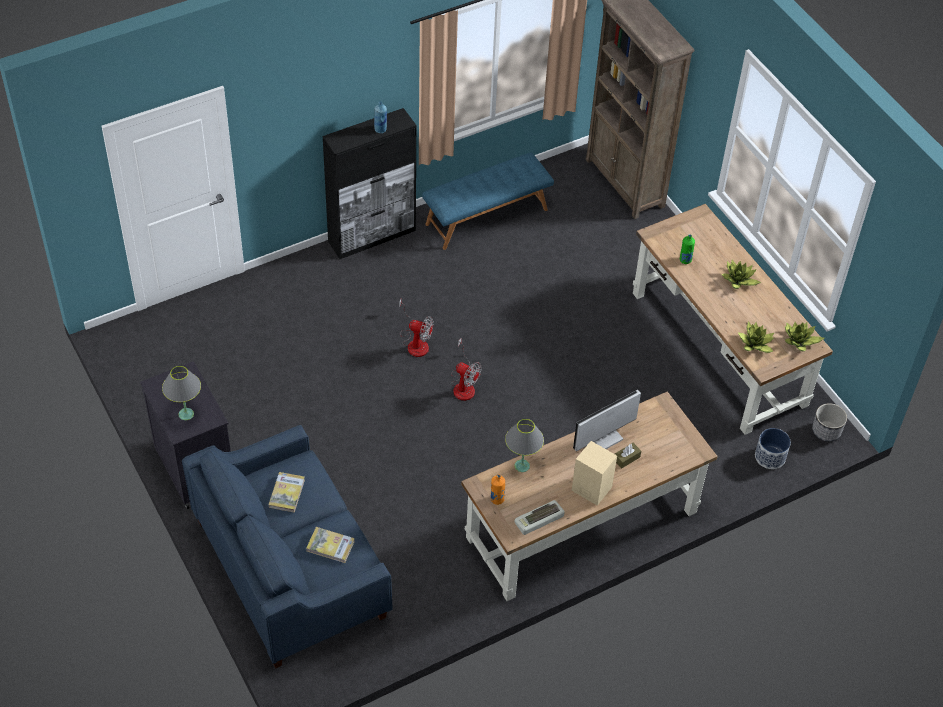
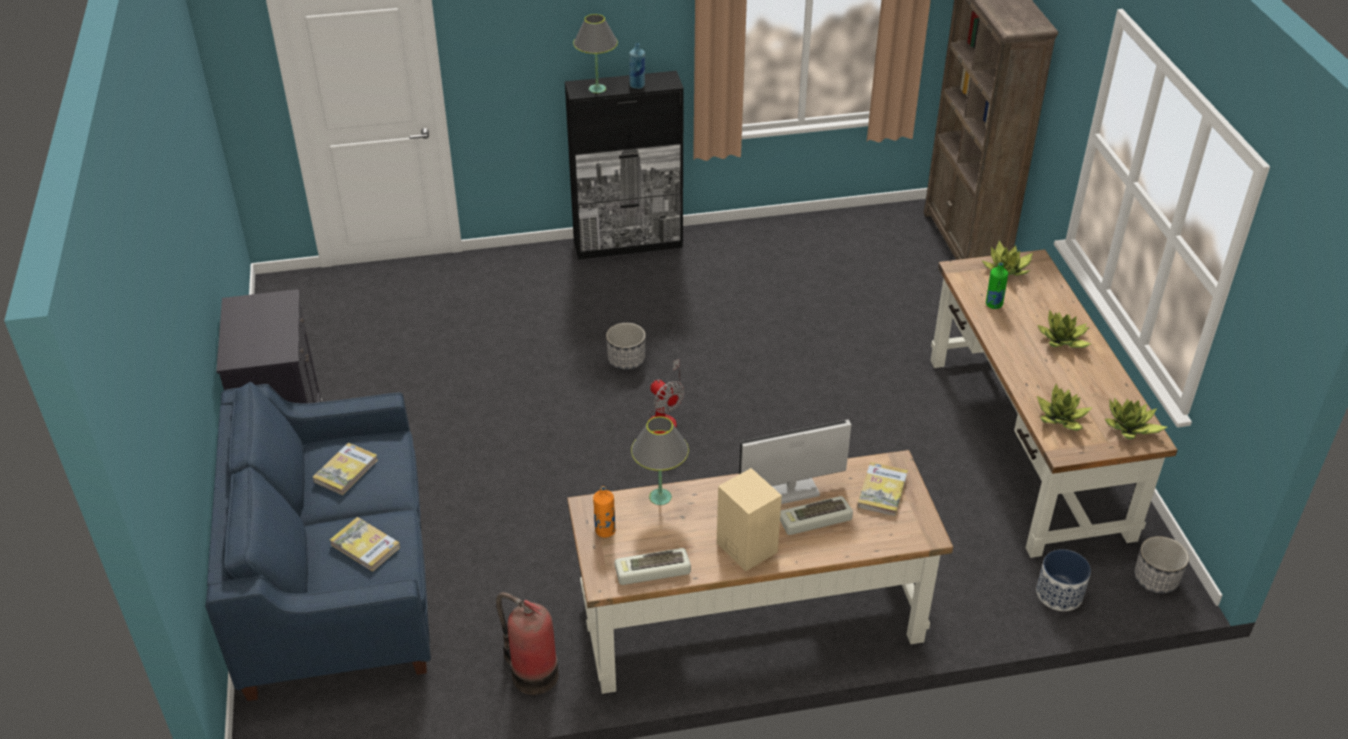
camera: 20 degrees right, 10 degrees down
(186, 414) = (253, 341): grey table lamp -> grey table lamp (597, 89)
(415, 342) = (626, 360): fan -> planter
(455, 599) = (532, 673): none -> fire extinguisher
(486, 216) = (775, 248): blue bench -> none
(626, 458) = (815, 520): brown tissue box -> keyboard
(661, 427) = (882, 491): none -> book
(685, 227) = (1006, 269): none -> potted plant

